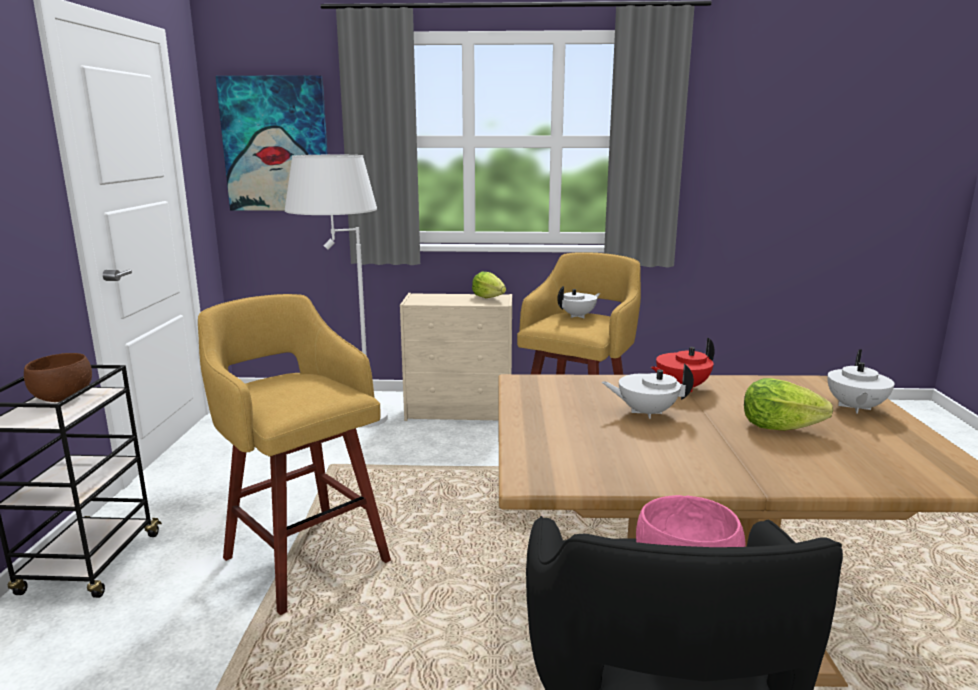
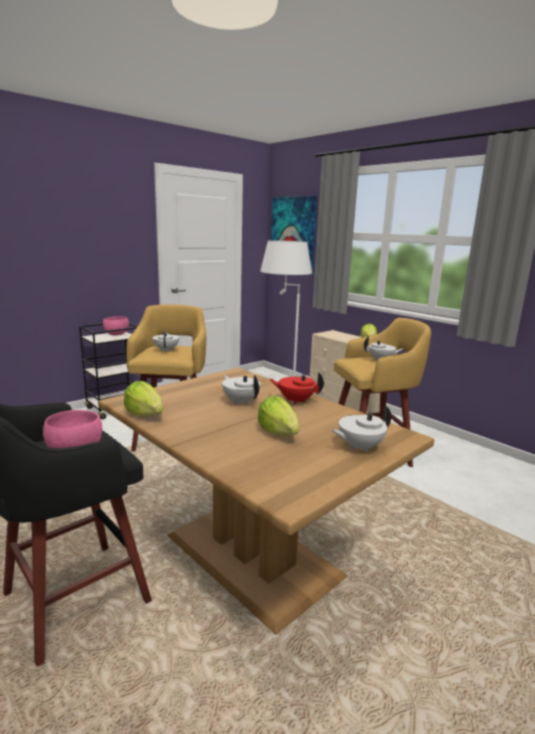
camera: 45 degrees right, 0 degrees up
(62, 398) = (116, 334): brown bowl -> pink bowl
(295, 389) = (166, 350): none -> white teapot
(622, 480) = (145, 414): none -> lettuce

